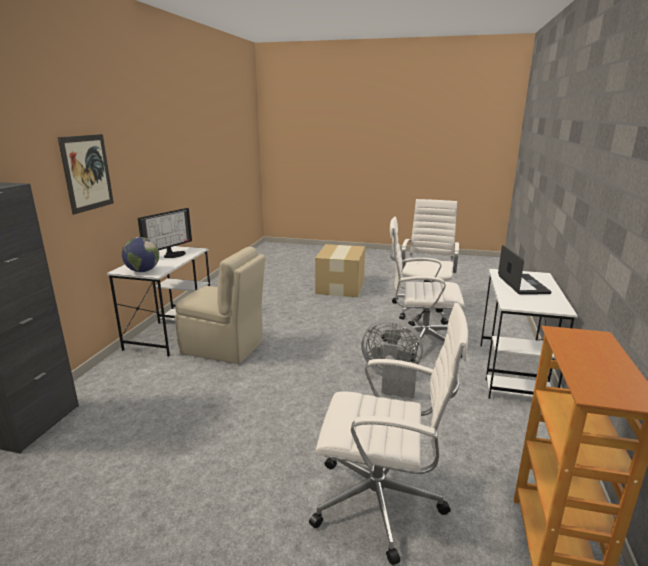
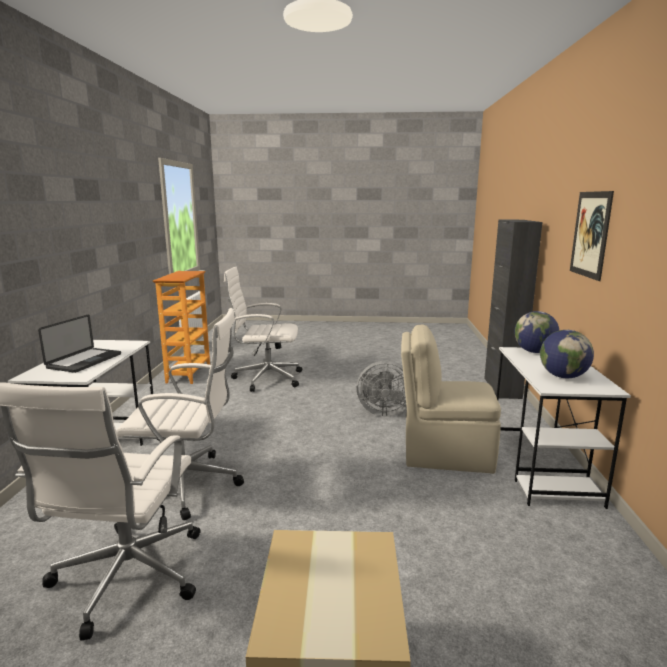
camera: 170 degrees right, 5 degrees down
(173, 254) = (563, 376): monitor -> globe
(391, 378) = (243, 437): grey fan -> grey fan (382, 412)
(522, 285) = (85, 361): laptop -> laptop turned 150 degrees counterclockwise

